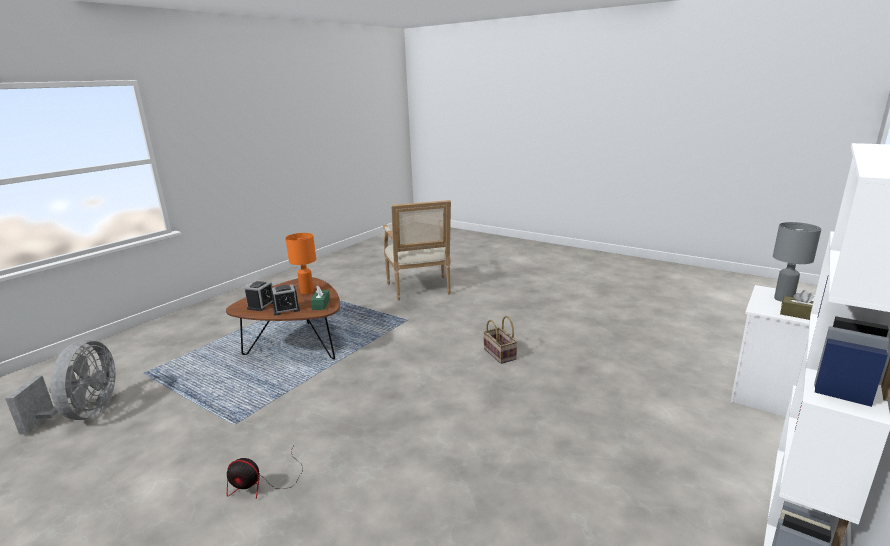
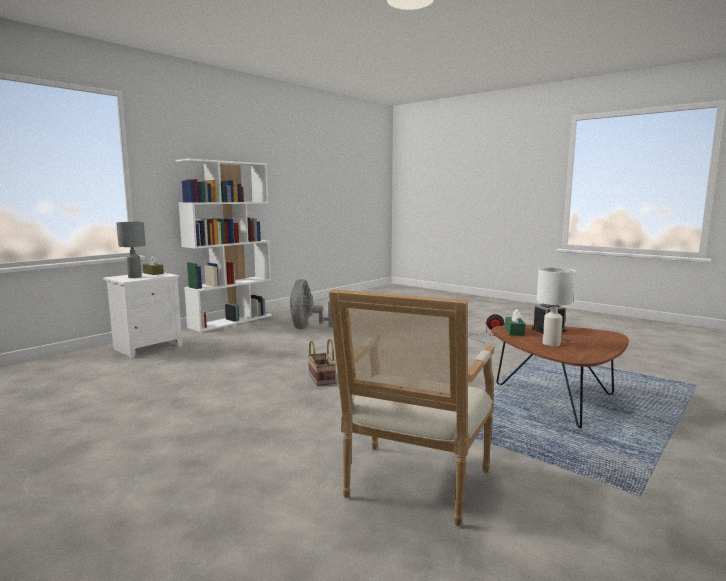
camera: 175 degrees left, 10 degrees down
(83, 414) = (678, 363): grey fan -> grey fan (308, 327)
(261, 305) = (586, 334): alarm clock -> none
(307, 291) = (551, 344): orange table lamp -> white table lamp
(420, 290) = (412, 487): armchair -> armchair turned 150 degrees counterclockwise

